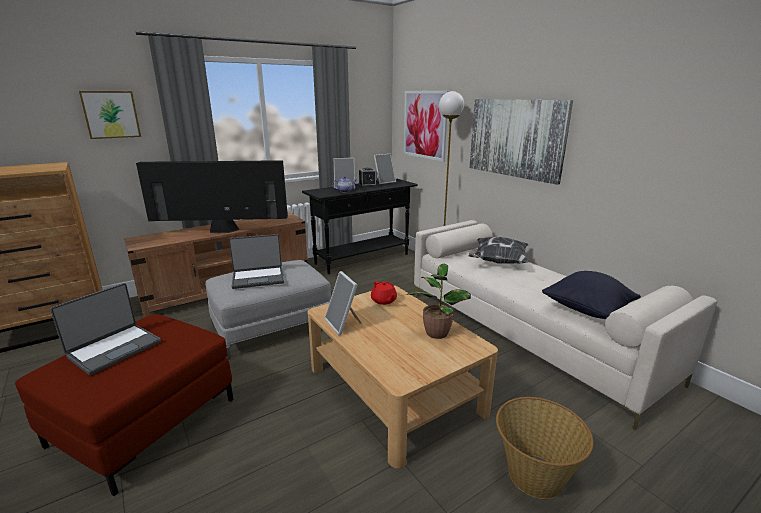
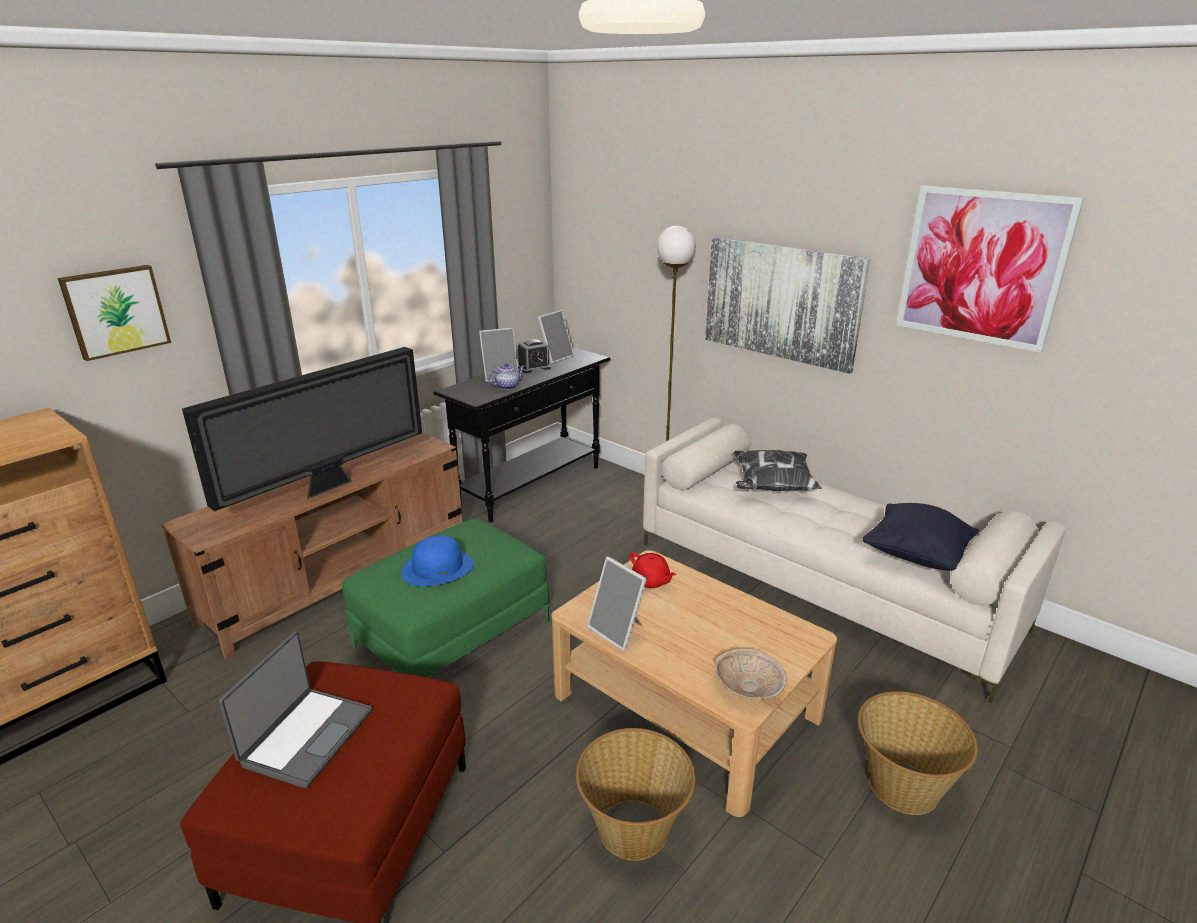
camera: 15 degrees left, 5 degrees up
(221, 231) = (329, 486): television -> television turned 150 degrees clockwise
(258, 278) = (438, 567): laptop -> blue hat
(272, 326) = (452, 633): grey ottoman -> green ottoman
(316, 460) = (633, 830): none -> basket
(412, 370) = (749, 688): none -> beige bowl
(424, 125) = (619, 265): picture -> picture (981, 267)
(437, 332) = (749, 622): potted plant -> none

